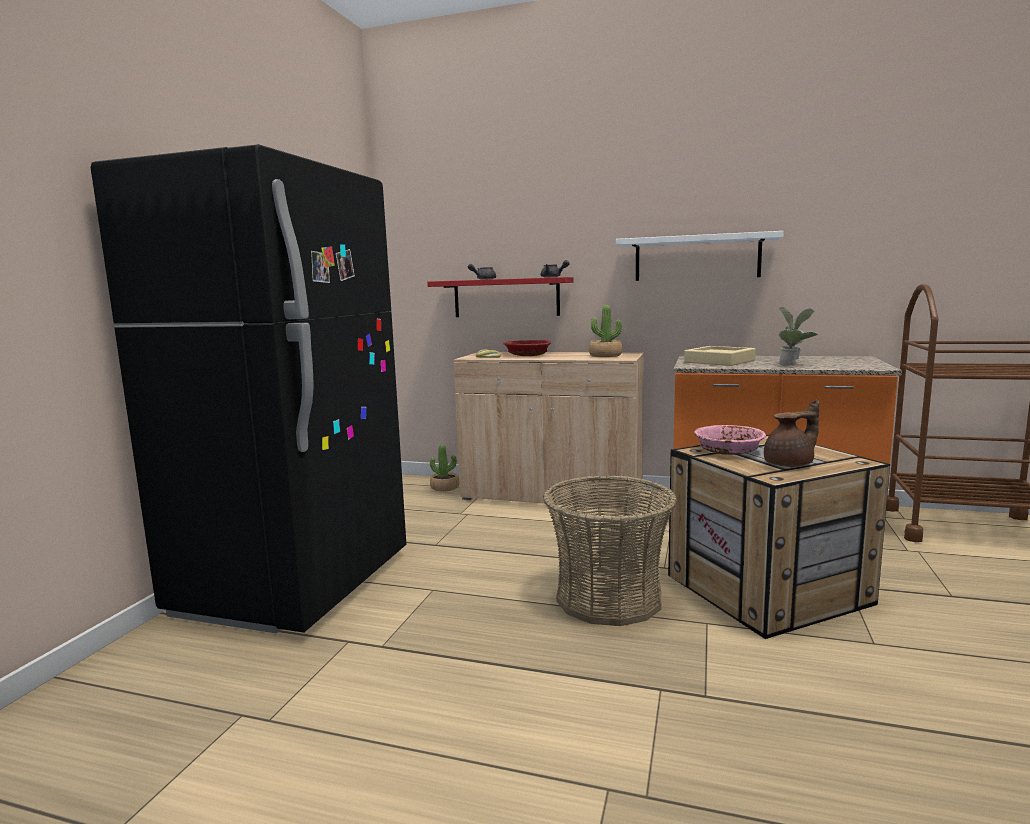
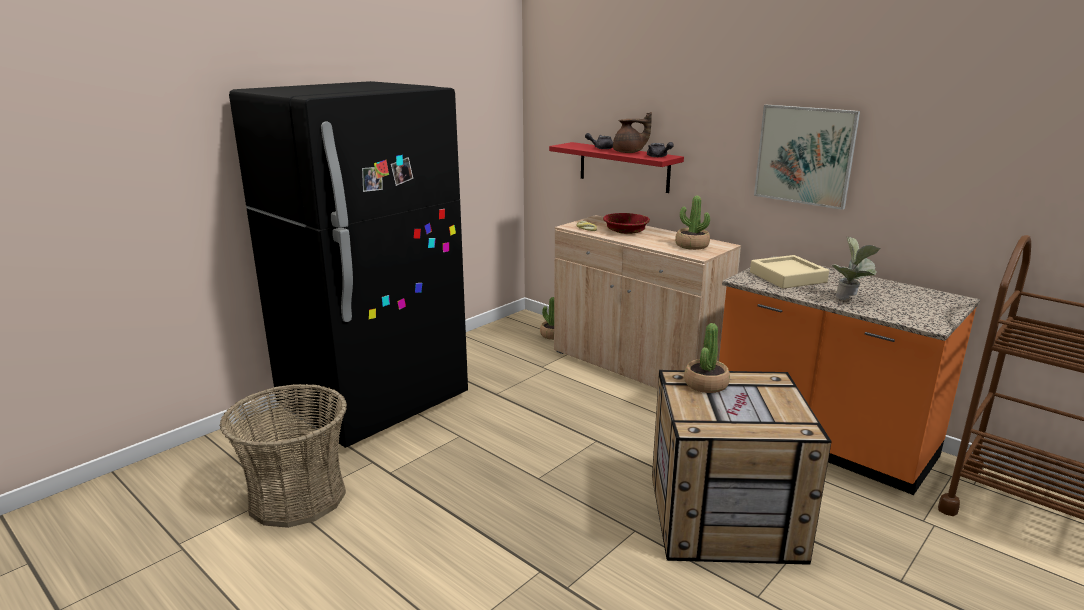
camera: 25 degrees right, 10 degrees up
(608, 598) = (580, 483): basket -> basket (297, 497)
(697, 258) = (804, 155): white shelf -> picture
(728, 450) = (705, 384): pink bowl -> potted plant
(790, 464) = (734, 416): brown teapot -> brown teapot (629, 152)

